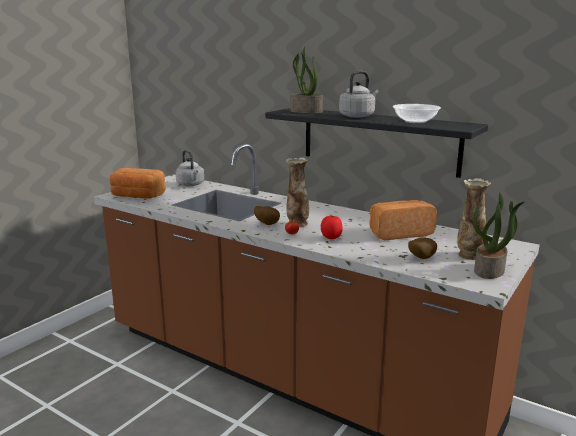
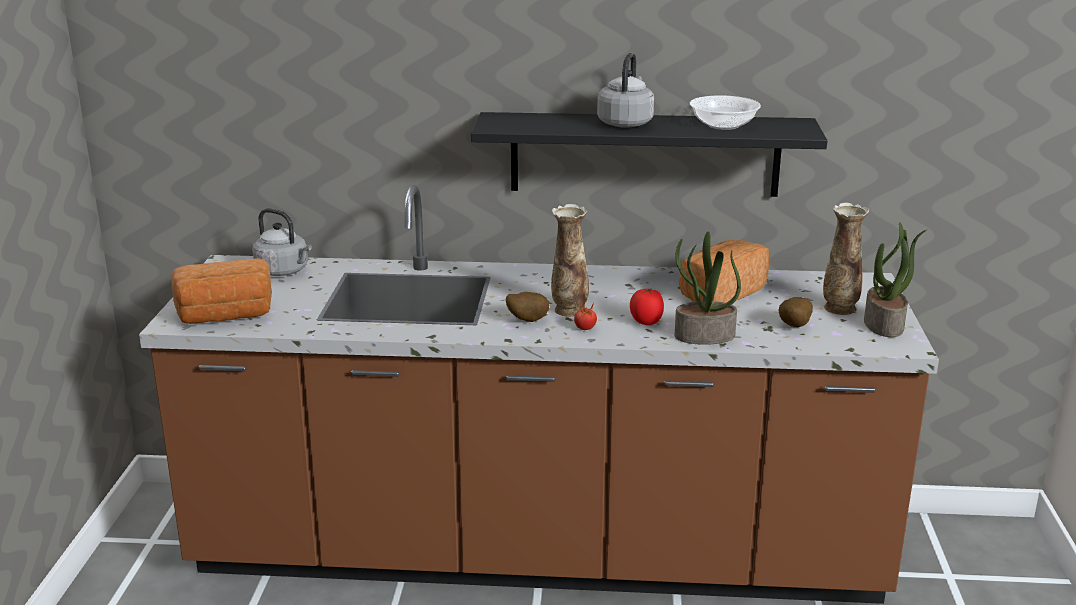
camera: 30 degrees left, 5 degrees up
(305, 112) = (530, 122): potted plant -> potted plant (704, 337)

